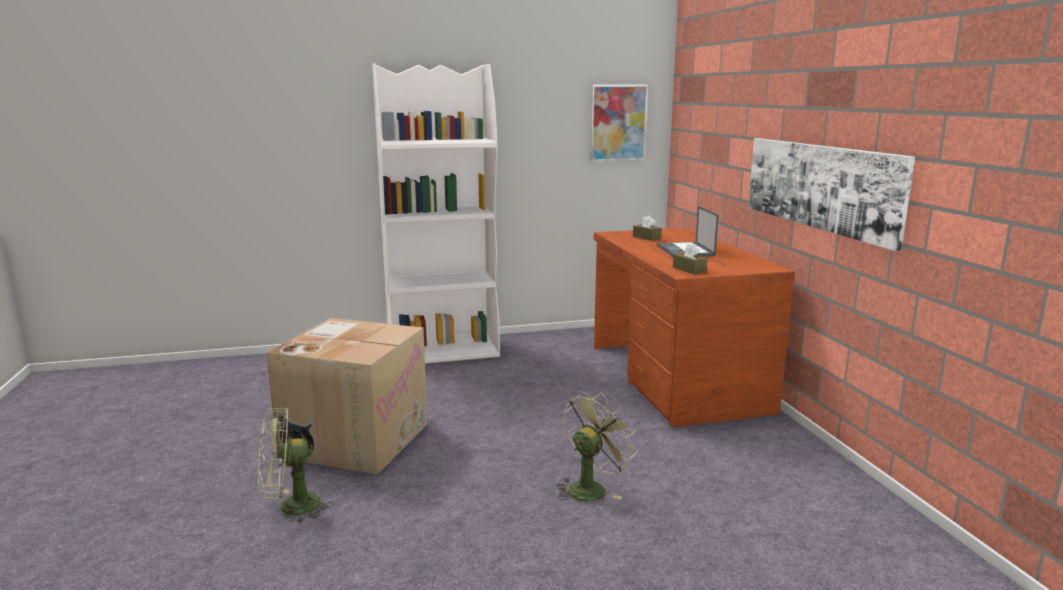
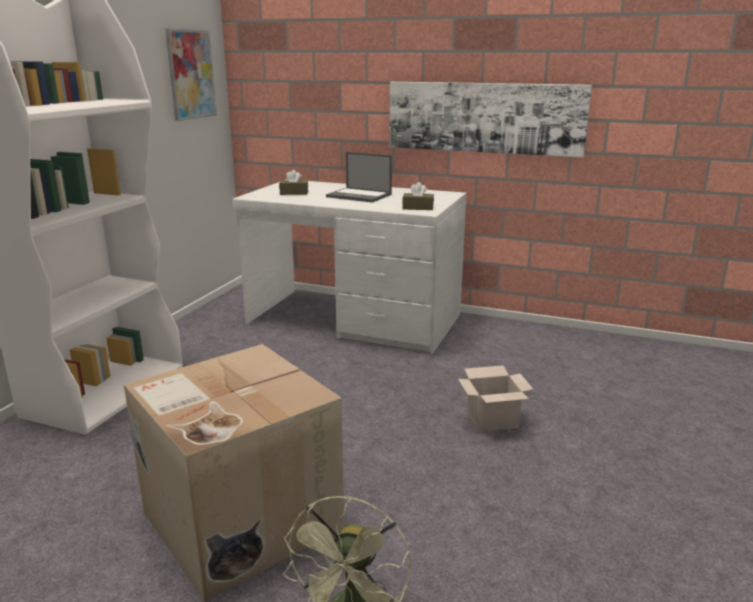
camera: 55 degrees left, 5 degrees up
(591, 488) = (491, 421): green fan -> cardboard box
(675, 378) = (354, 319): brown desk -> white desk

